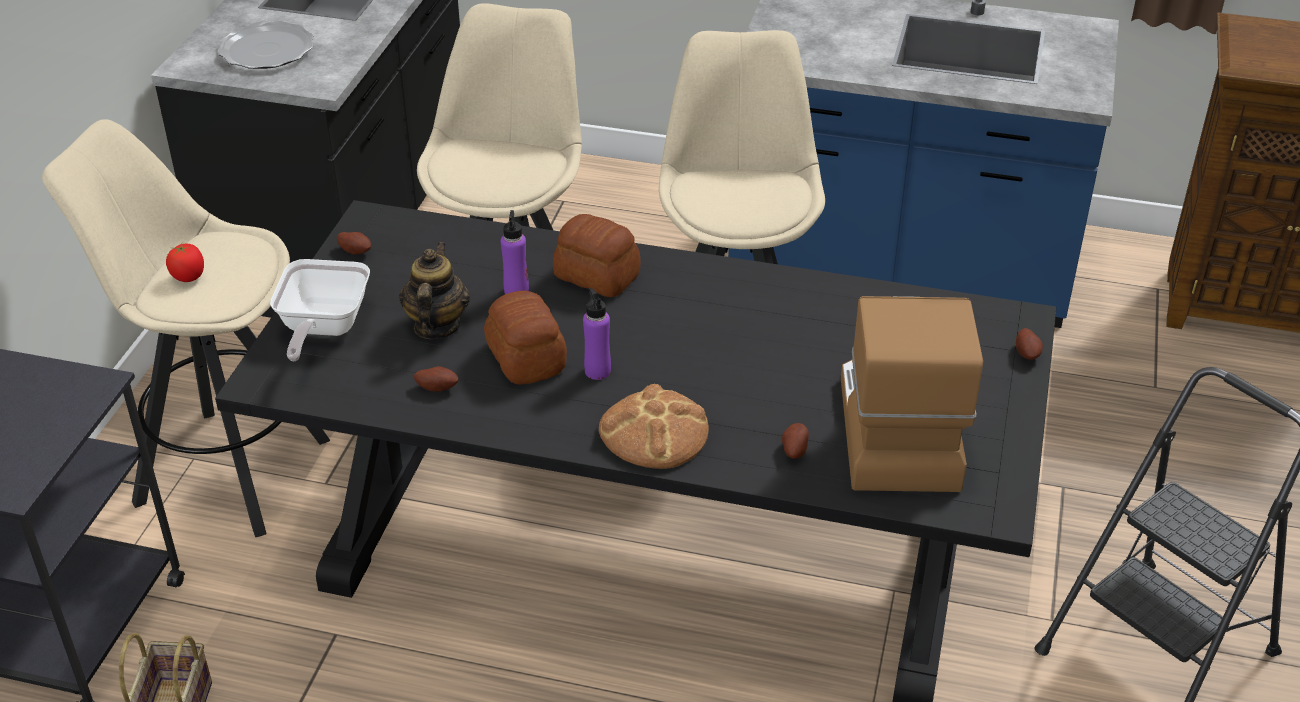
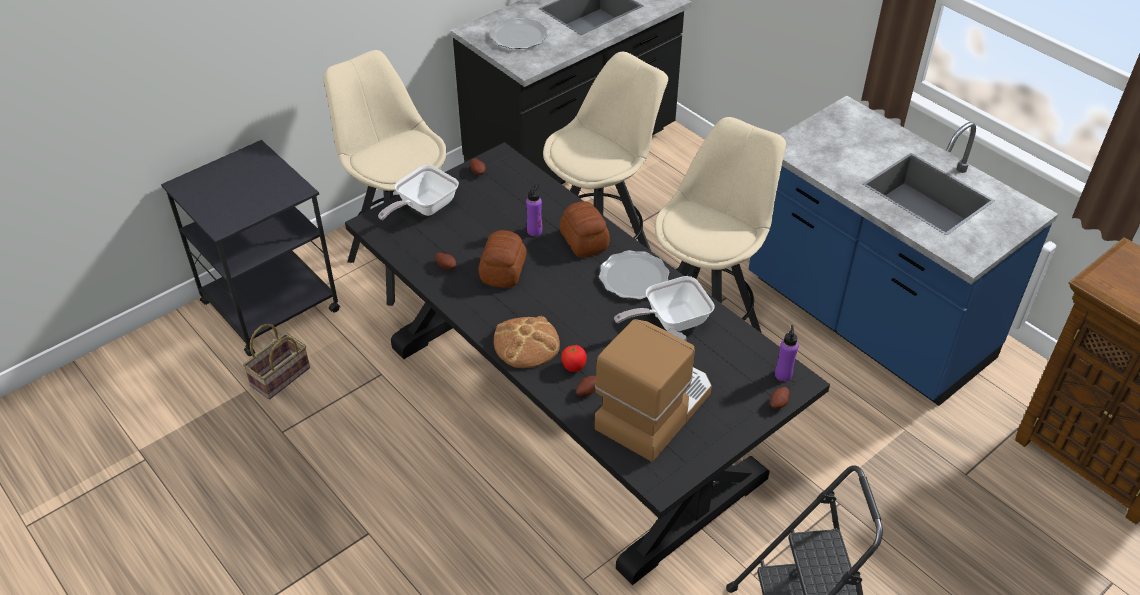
camera: 35 degrees right, 5 degrees up
(189, 277) = (386, 151): tomato -> tomato (574, 366)
(436, 326) = (477, 232): teapot -> none
(597, 371) = (531, 295): purple bottle -> purple bottle (783, 375)
(708, 291) = (634, 277): none -> plate
(806, 321) = (670, 321): none -> frying pan

